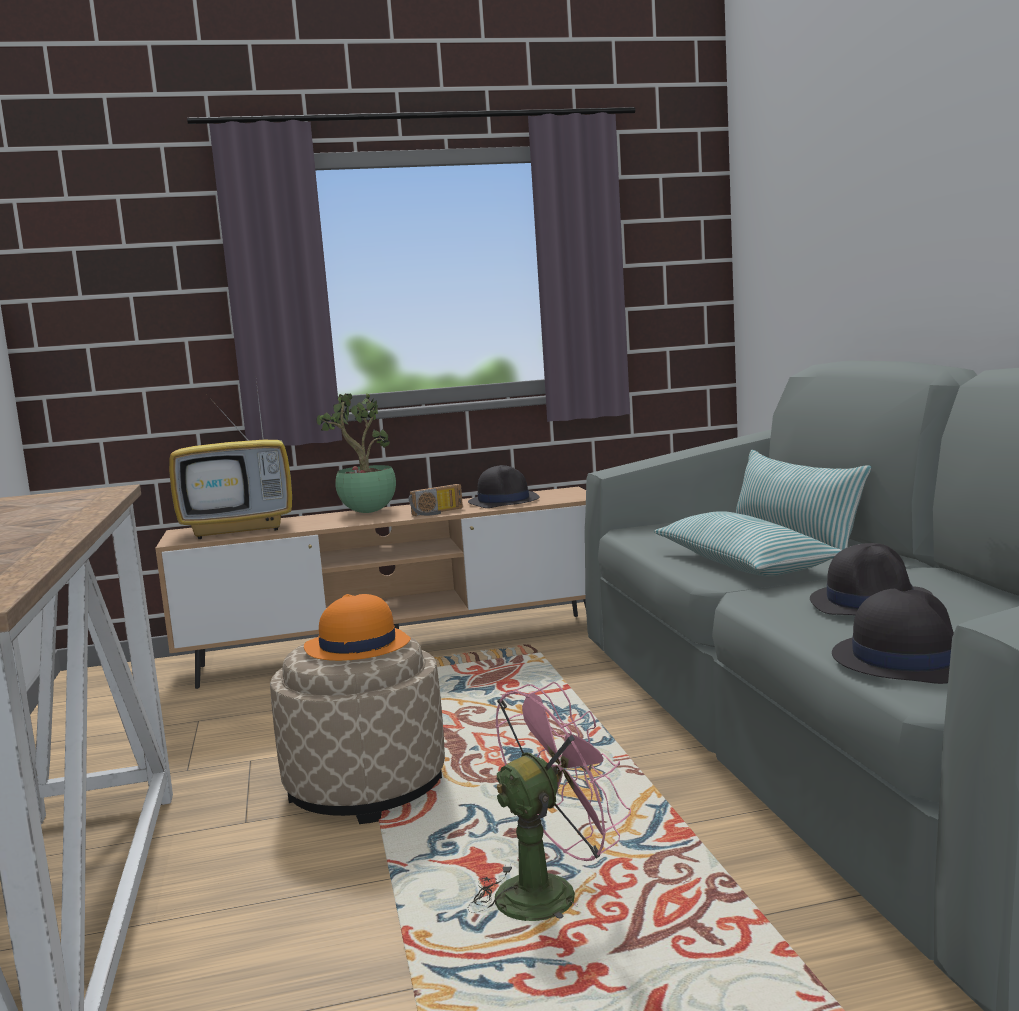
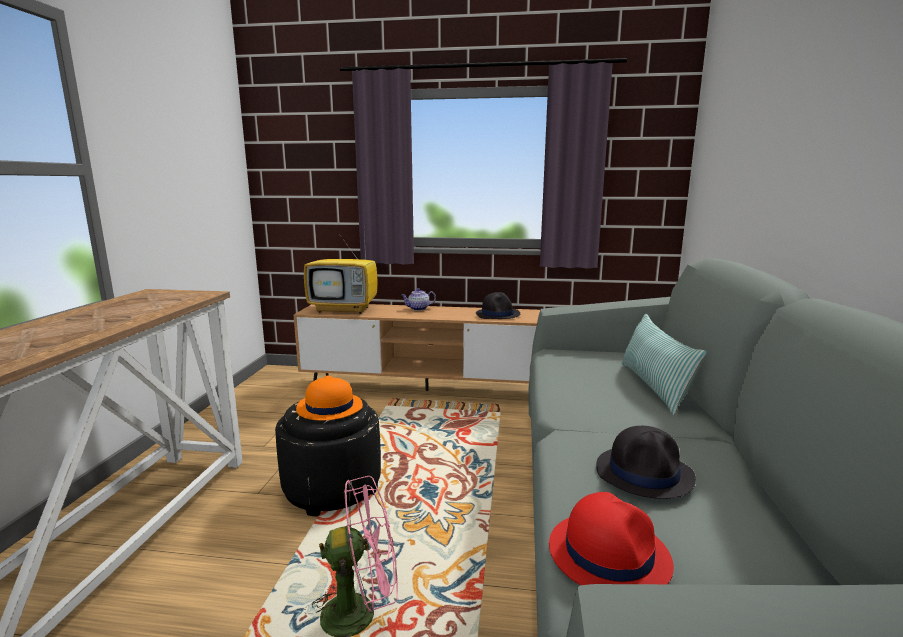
camera: 20 degrees right, 5 degrees up
(366, 787) = (332, 487): beige ottoman -> black ottoman
(367, 512) = (418, 309): potted plant -> teapot
(438, 512) = (452, 317): radio -> none
(743, 564) = (593, 404): pillow -> none
(904, 659) = (608, 553): black hat -> red hat

